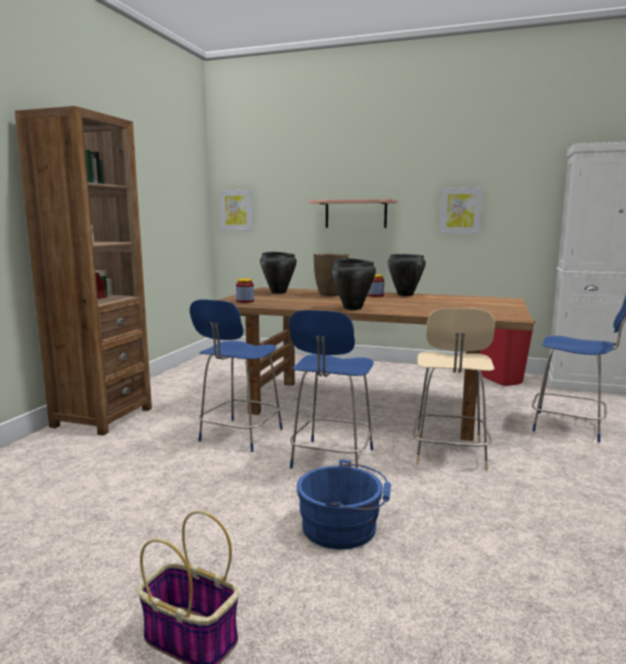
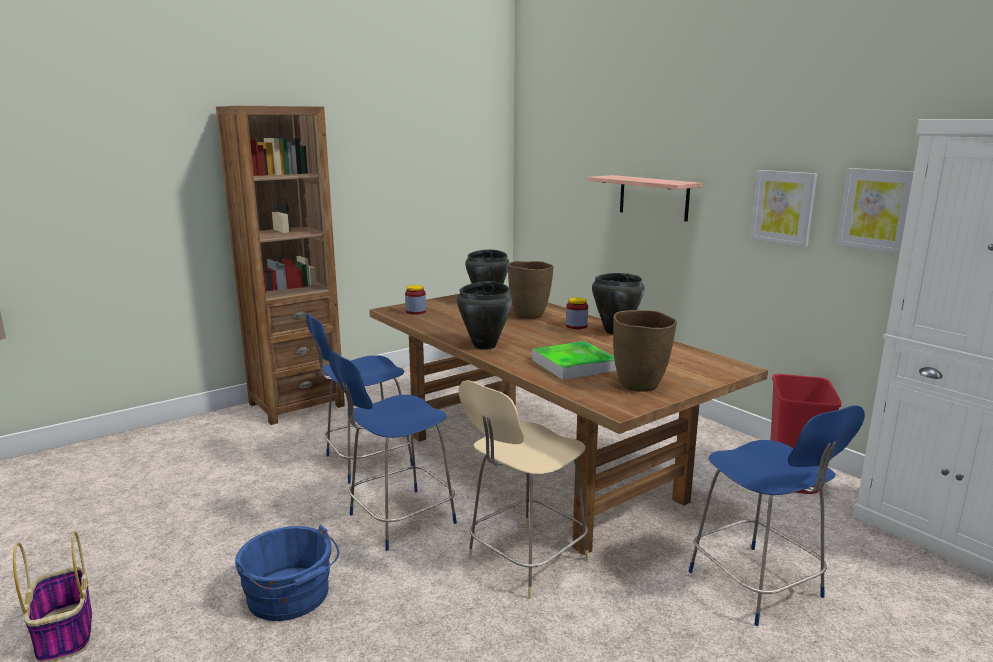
camera: 35 degrees right, 5 degrees up
(236, 210) = (535, 179): picture -> picture (878, 209)
(432, 308) = (573, 365): none -> tray
(492, 310) = (640, 385): none -> brown vase

